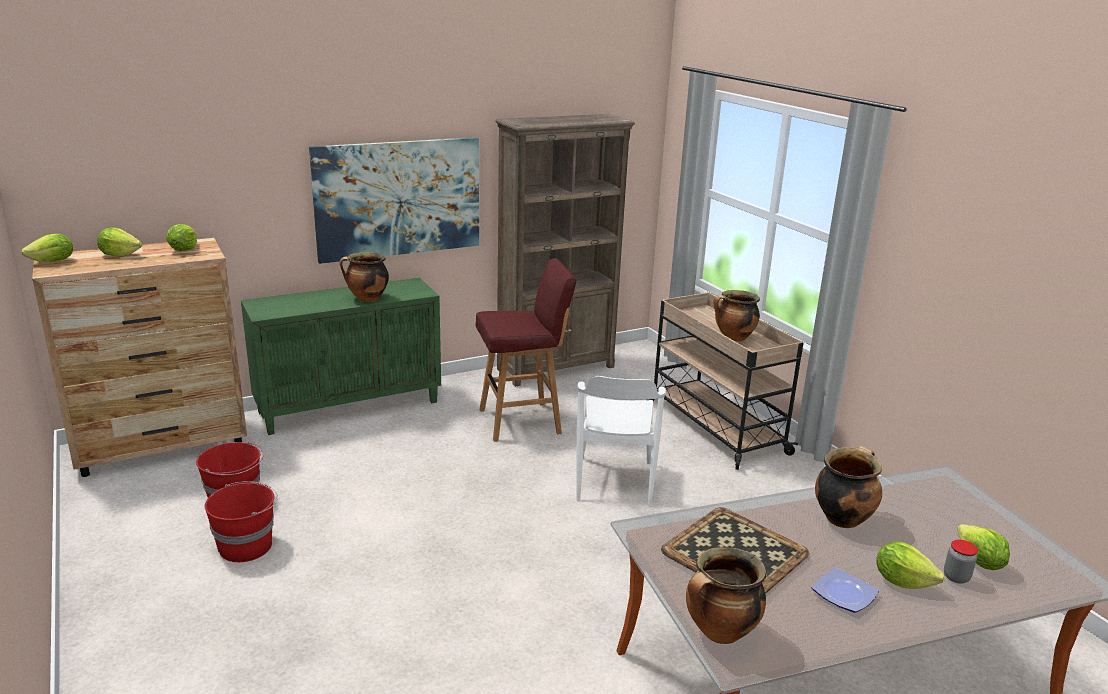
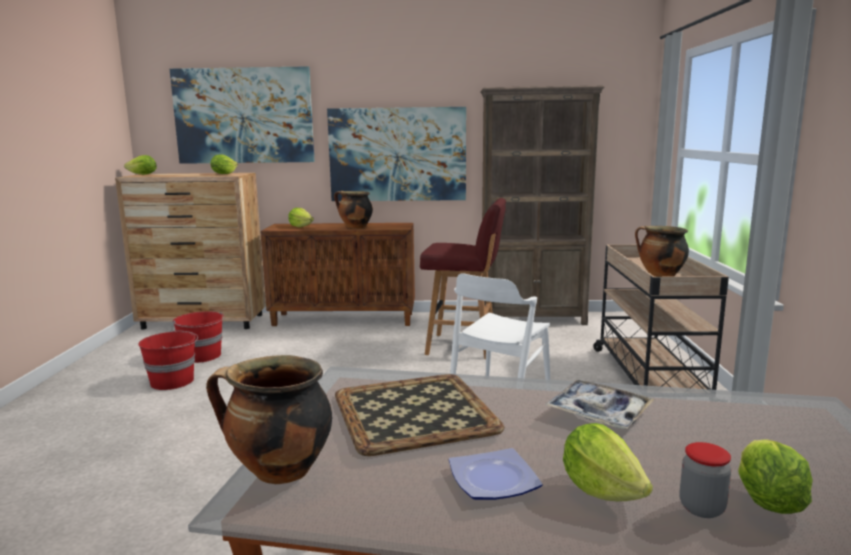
camera: 30 degrees right, 10 degrees down
(120, 255) = (183, 174): lettuce -> lettuce (300, 226)
(189, 161) = (243, 116): none -> picture
(350, 406) = (344, 319): green cabinet -> brown cabinet
(842, 518) = (599, 413): cooking pot -> tray

